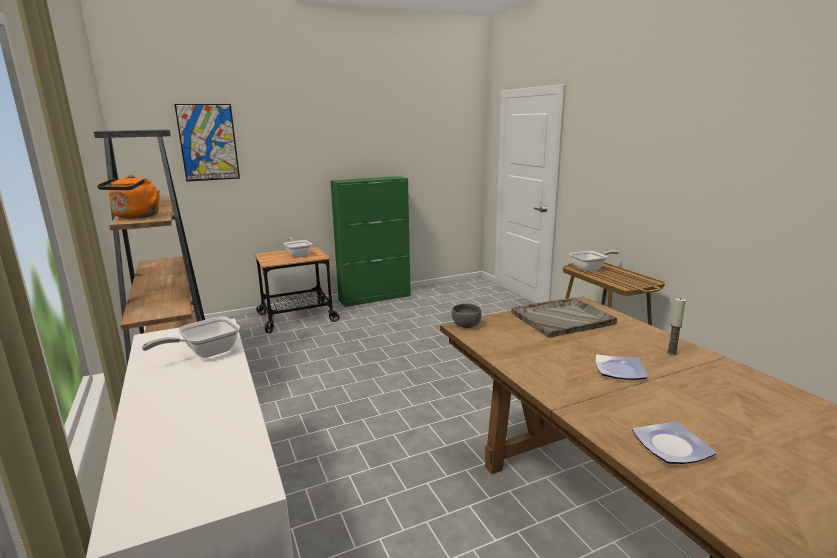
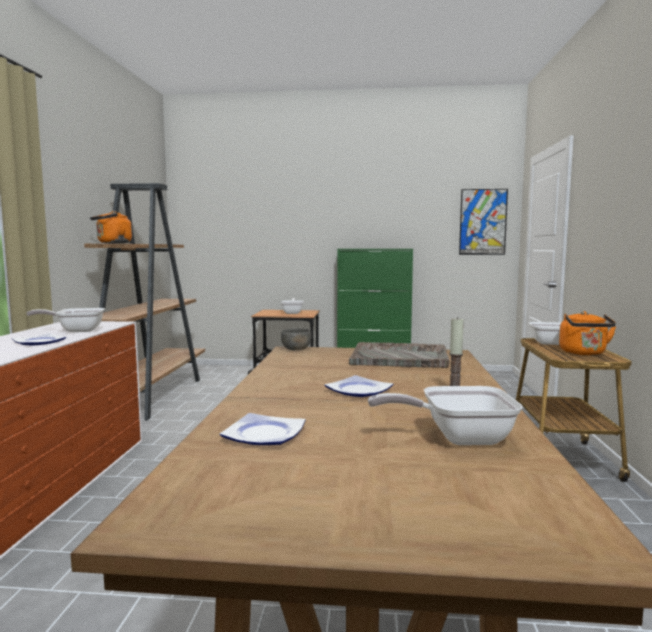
camera: 30 degrees right, 10 degrees down
(208, 142) = (237, 210): picture -> picture (483, 222)
(217, 387) = (40, 342): none -> plate
(625, 278) = (584, 353): none -> orange kettle
(763, 404) = (457, 438): none -> frying pan

